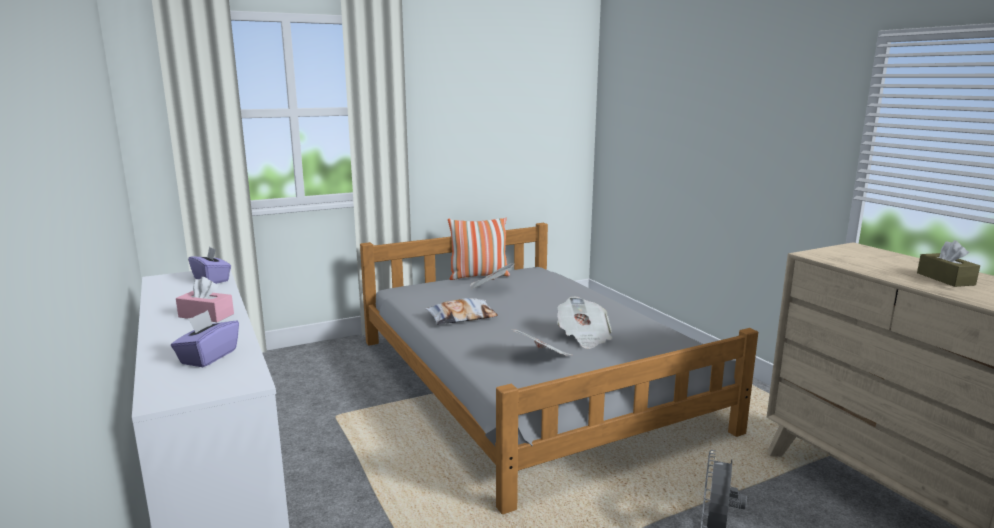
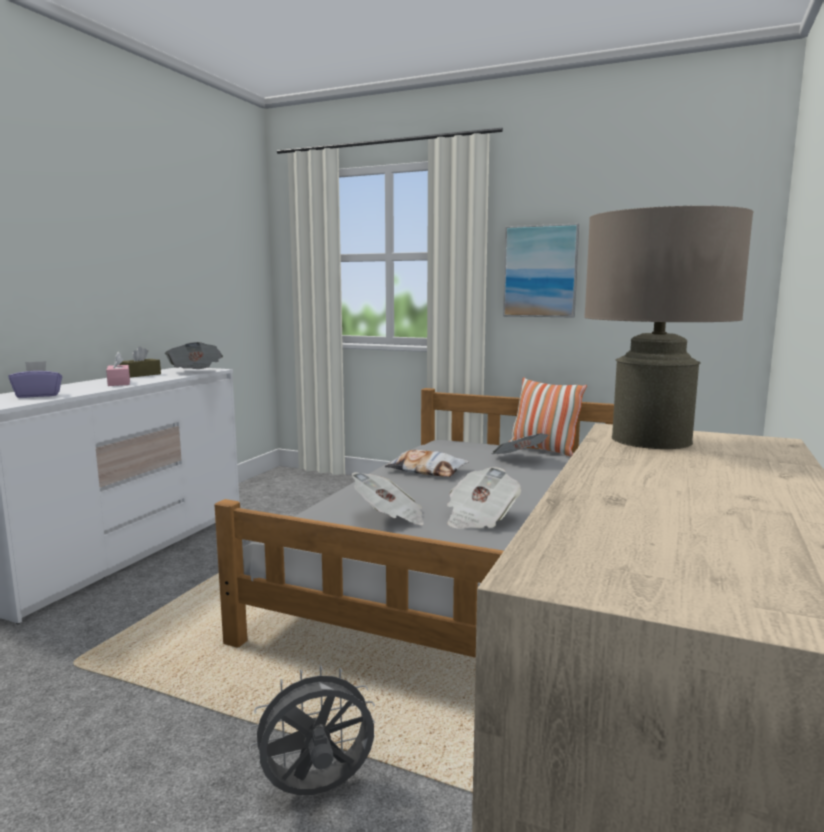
camera: 50 degrees right, 5 degrees down
(212, 280) = (195, 372): purple tissue box -> newspaper
(444, 124) = (540, 271): none -> picture
(838, 257) = (651, 439): none -> beige table lamp
(945, 279) = (692, 497): brown tissue box -> brown tissue box (140, 375)

